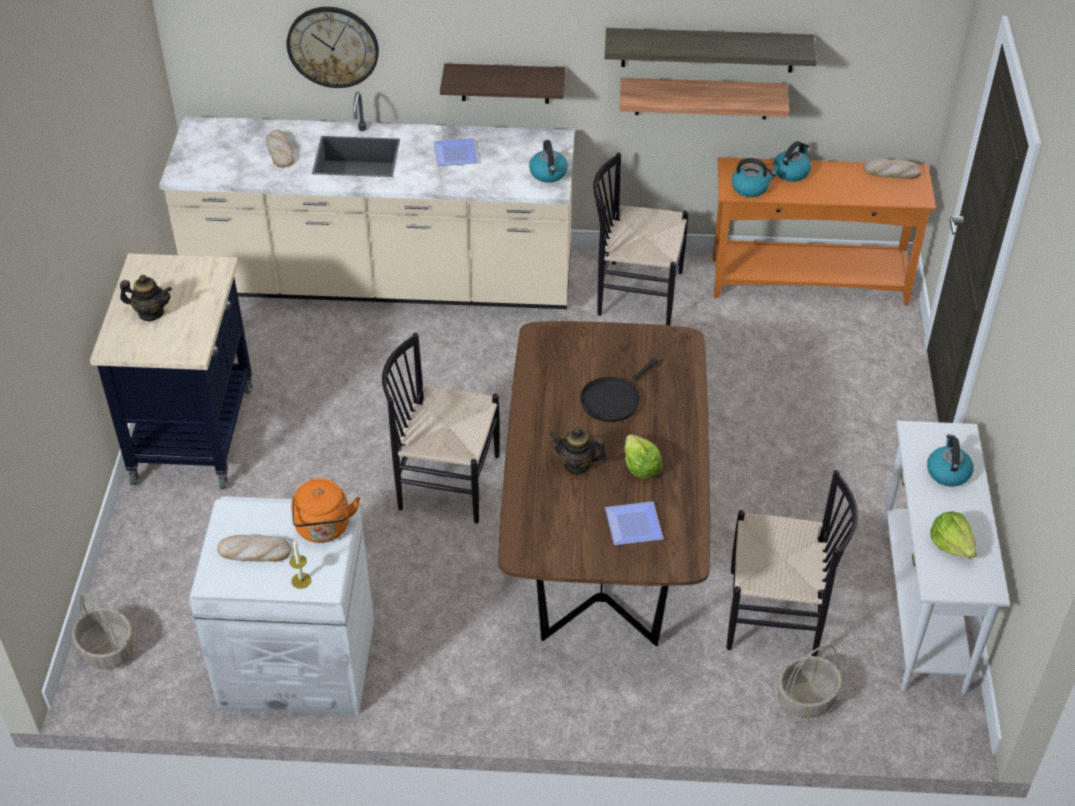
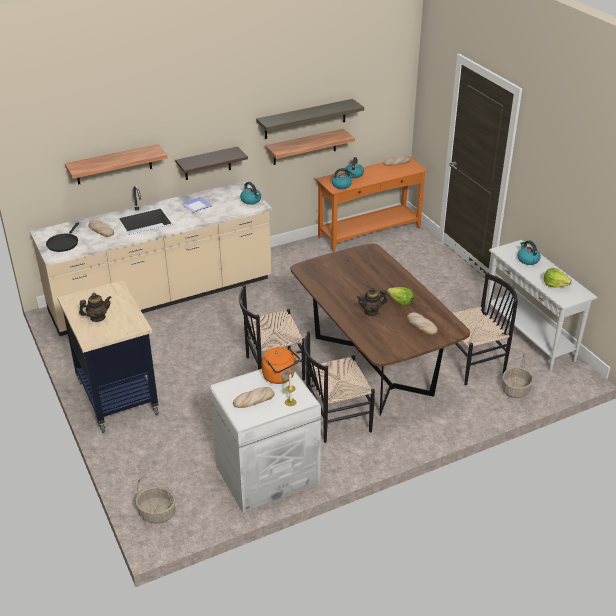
camera: 30 degrees left, 10 degrees down
(333, 46) = (113, 164): wall clock -> shelf
(612, 400) = (362, 281): black frying pan -> black frying pan (63, 243)
(635, 292) = (294, 261): black chair -> black chair (335, 419)
(635, 526) = (421, 325): plate -> bread

